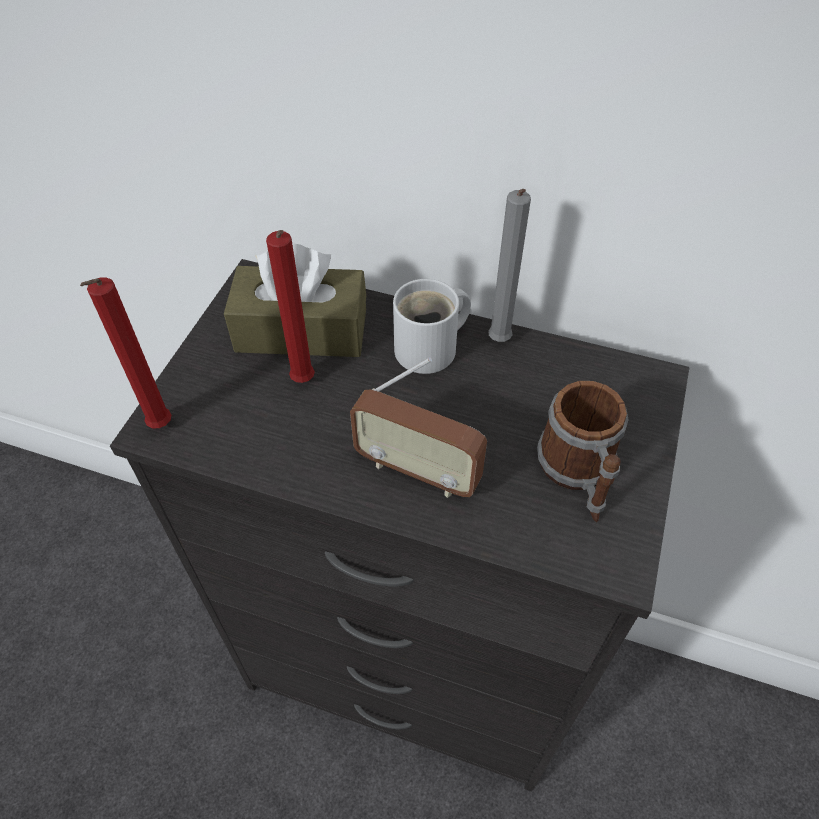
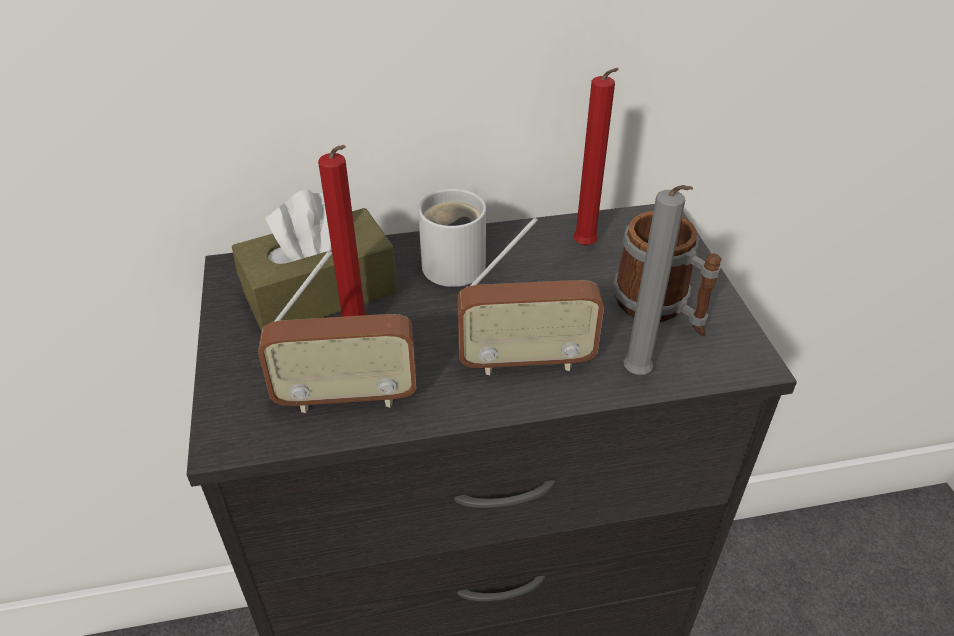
camera: 30 degrees left, 10 degrees down
(159, 428) = (233, 434): red candle -> red candle (586, 248)
(256, 435) = (346, 397): none -> radio
(498, 343) = (513, 237): grey candle -> grey candle (638, 376)

